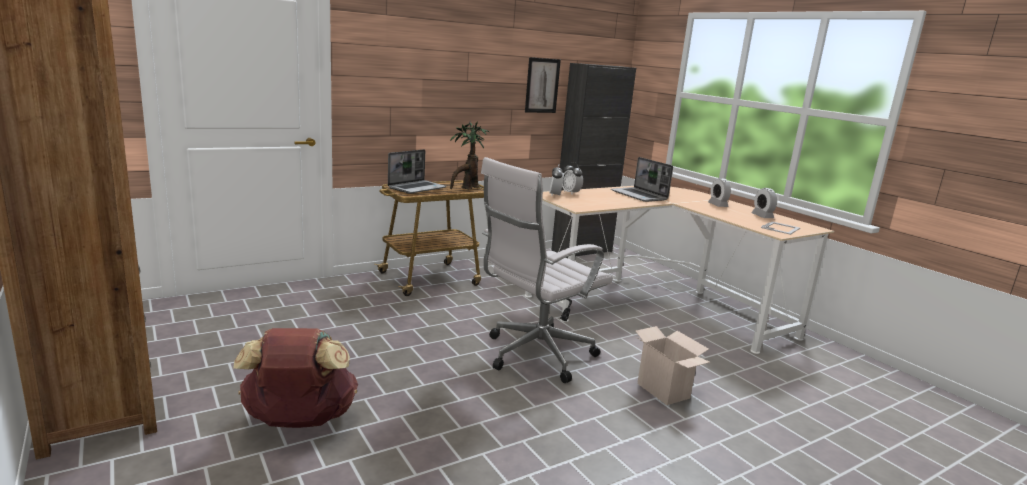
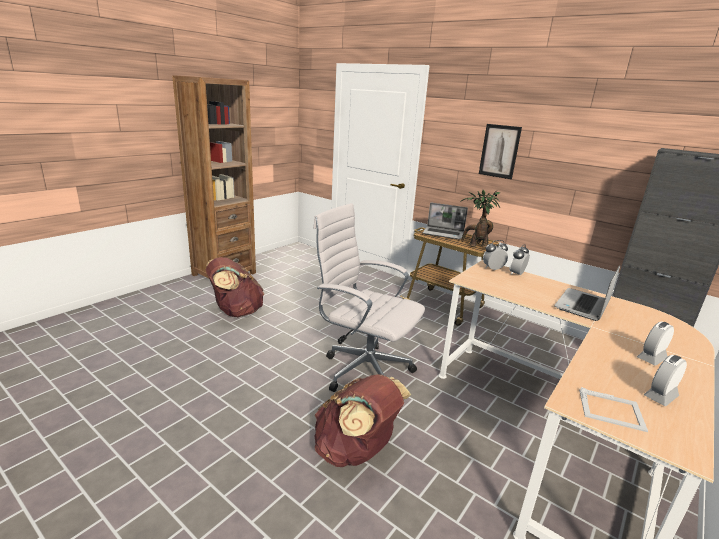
camera: 70 degrees right, 5 degrees up
(542, 85) = (619, 170): picture -> picture (499, 151)
(665, 391) = (356, 451): cardboard box -> brown backpack

